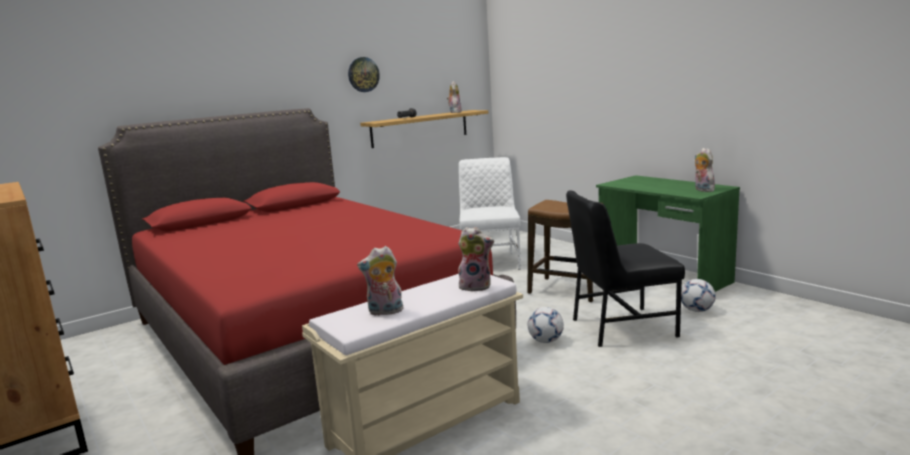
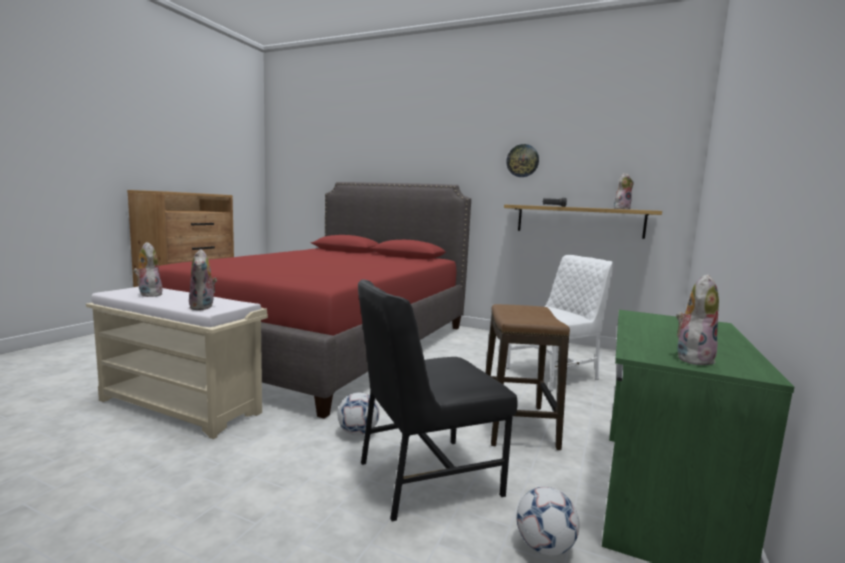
camera: 60 degrees right, 5 degrees down
(621, 327) = (425, 477): black chair -> black chair turned 75 degrees counterclockwise

